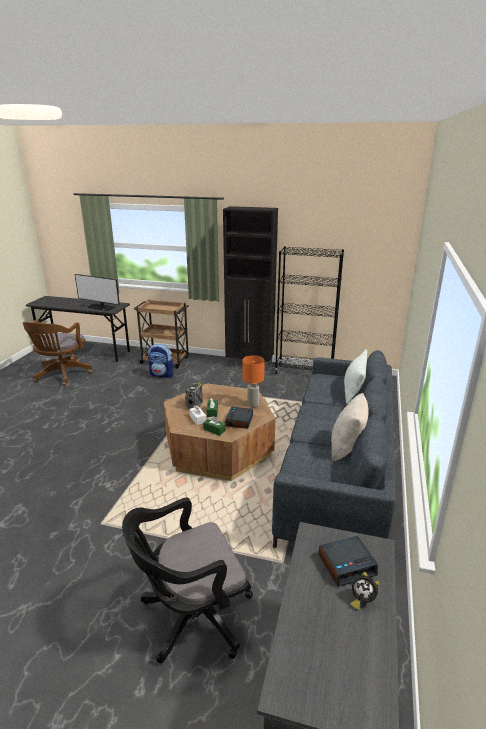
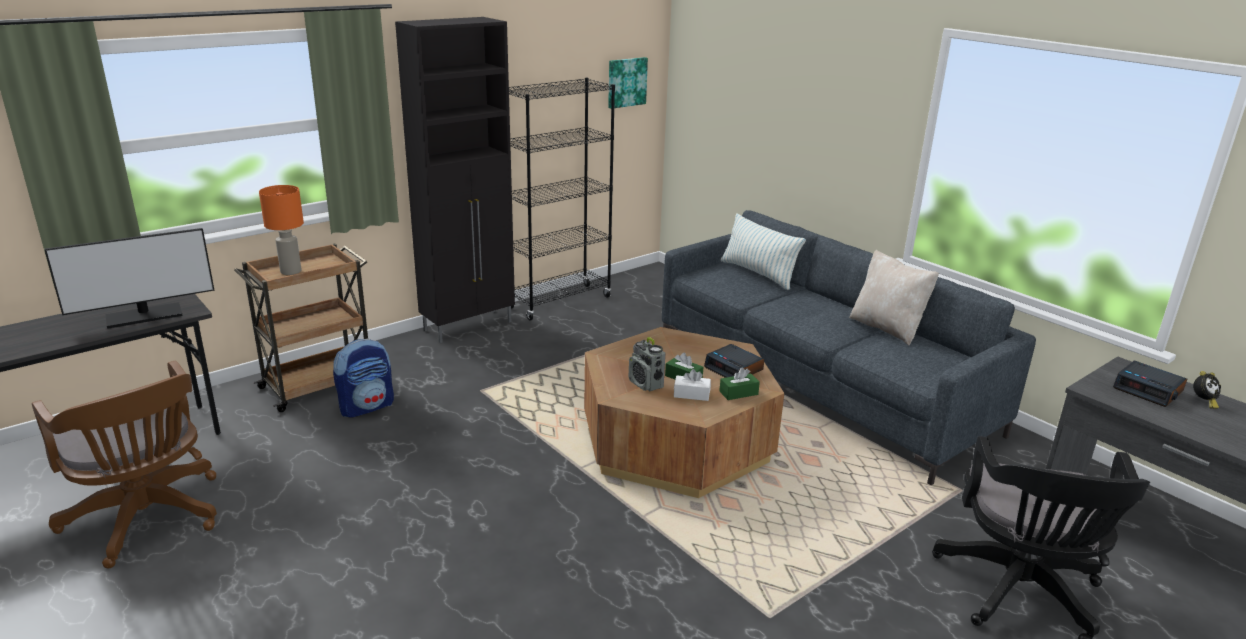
camera: 55 degrees left, 0 degrees up
(253, 404) = (699, 344): orange table lamp -> orange table lamp (291, 271)
(347, 564) = (1148, 390): alarm clock -> alarm clock turned 120 degrees clockwise
(378, 256) = (626, 82): none -> picture

